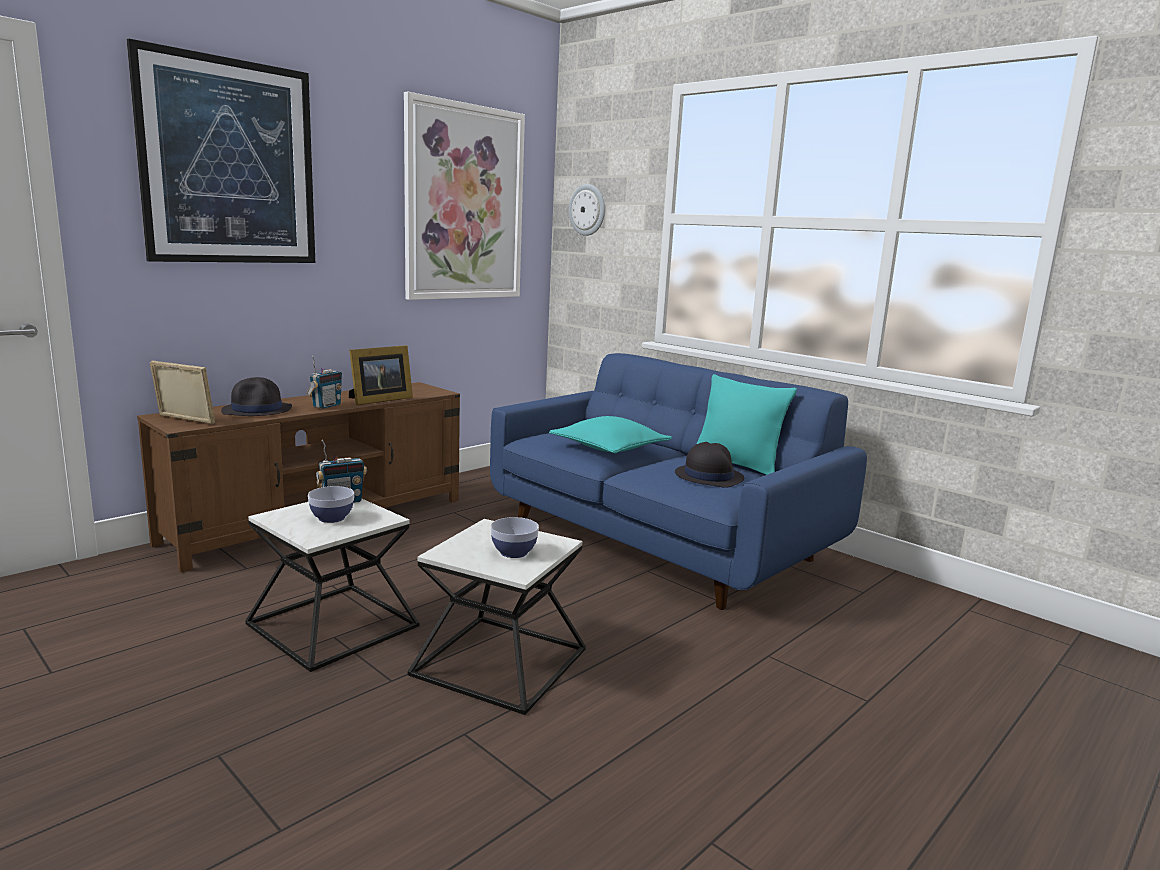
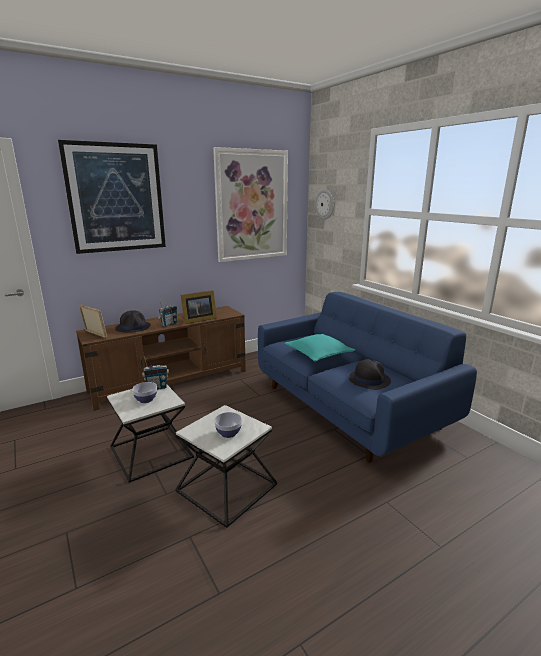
camera: 15 degrees right, 5 degrees up
(737, 465) = (392, 369): turquoise pillow -> none

